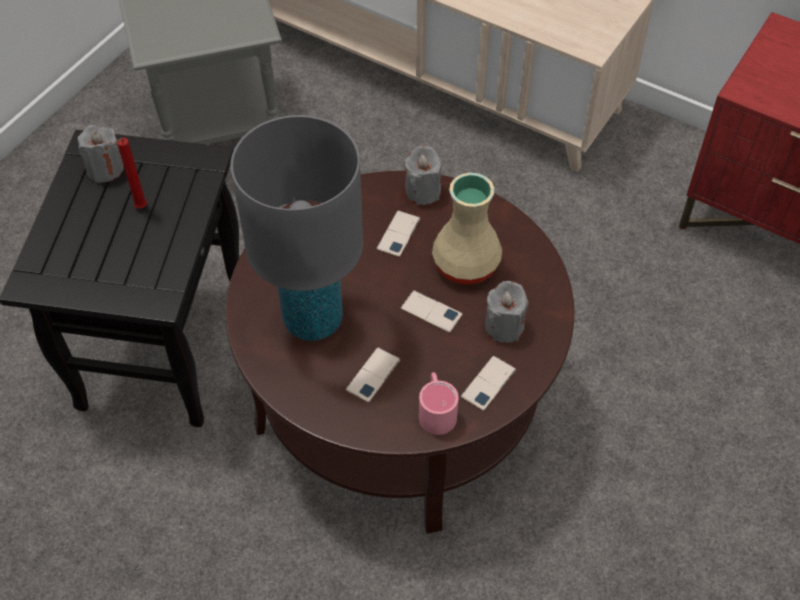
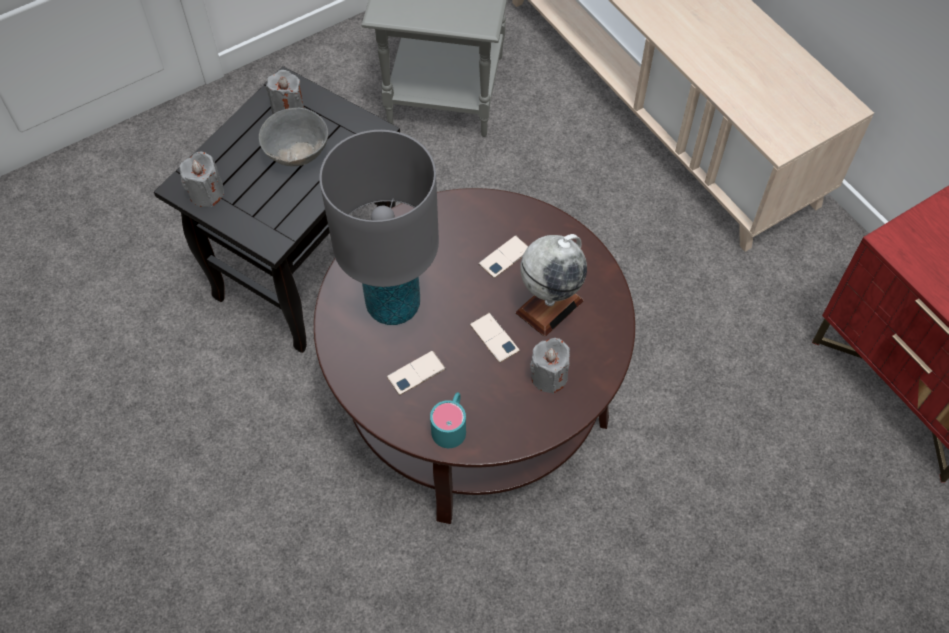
camera: 25 degrees right, 5 degrees up
(140, 208) = (297, 155): red candle -> grey bowl
(423, 191) = (547, 226): grey candle -> grey candle (206, 193)
(436, 410) = (451, 425): pink mug -> turquoise mug
(467, 263) = (549, 306): beige vase -> globe
(488, 383) = (507, 420): phone -> none

